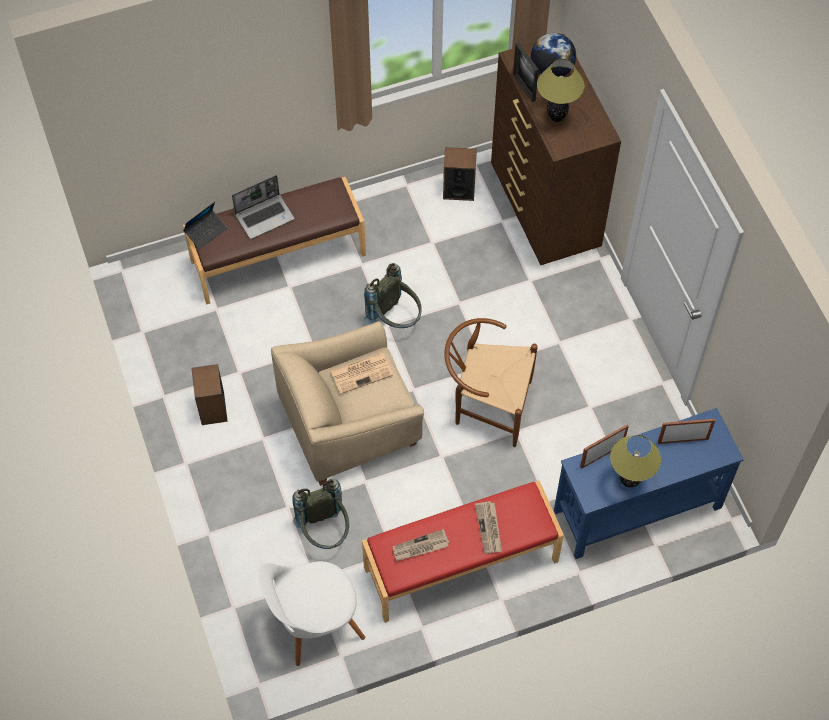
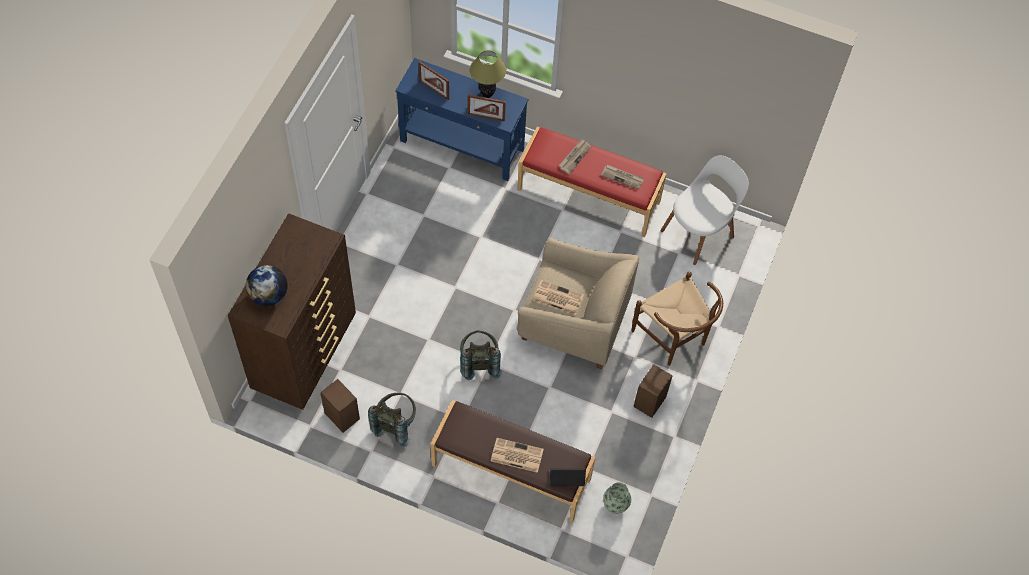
camera: 140 degrees left, 0 degrees up
(166, 301) = (615, 504): none -> vase
(265, 216) = (516, 455): laptop -> newspaper
(314, 622) = (699, 232): white chair -> white chair turned 60 degrees counterclockwise
(325, 532) = (648, 273): grey backpack -> grey backpack (395, 424)
(486, 405) = (481, 265): brown chair -> brown chair (674, 339)
(524, 88) = (301, 298): picture frame -> none
(556, 117) = (307, 261): table lamp -> none

